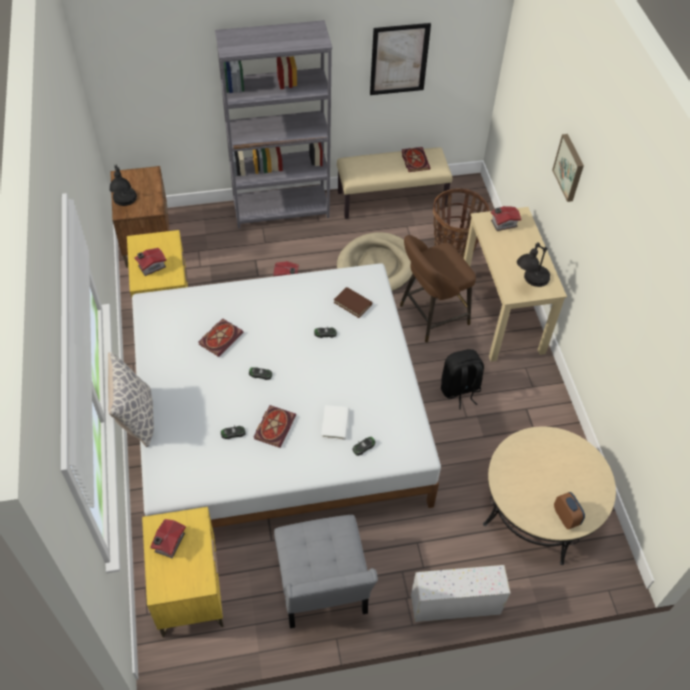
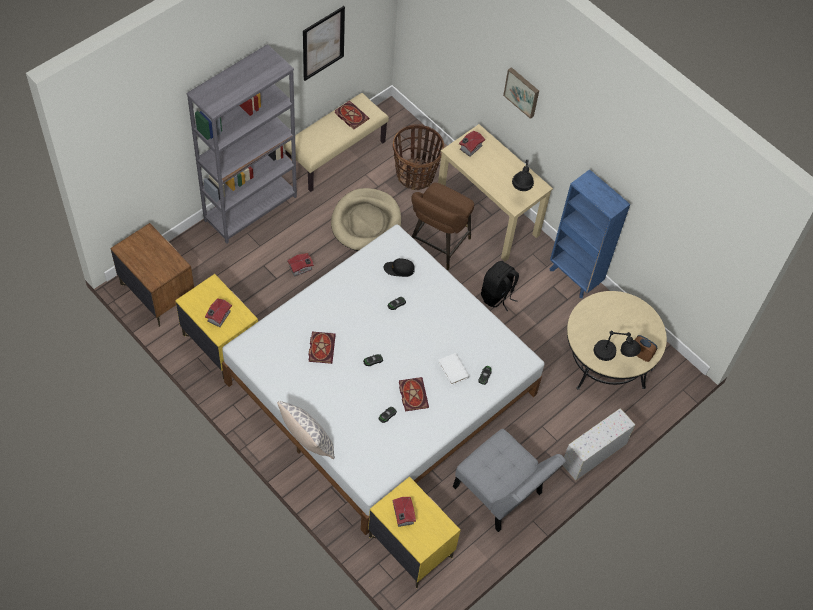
camera: 35 degrees left, 5 degrees up
(126, 205) = (151, 273): black table lamp -> black table lamp (612, 357)
(353, 303) = (399, 269): brown book -> black cap
(556, 411) = (574, 277): none -> blue bookcase

